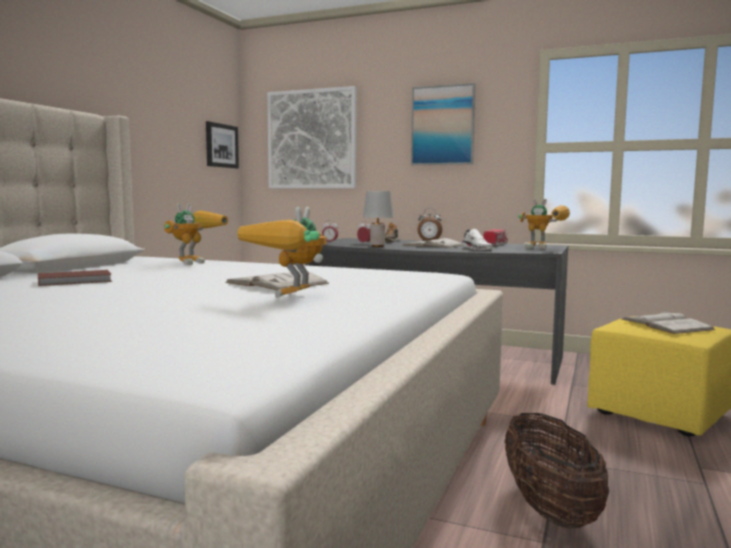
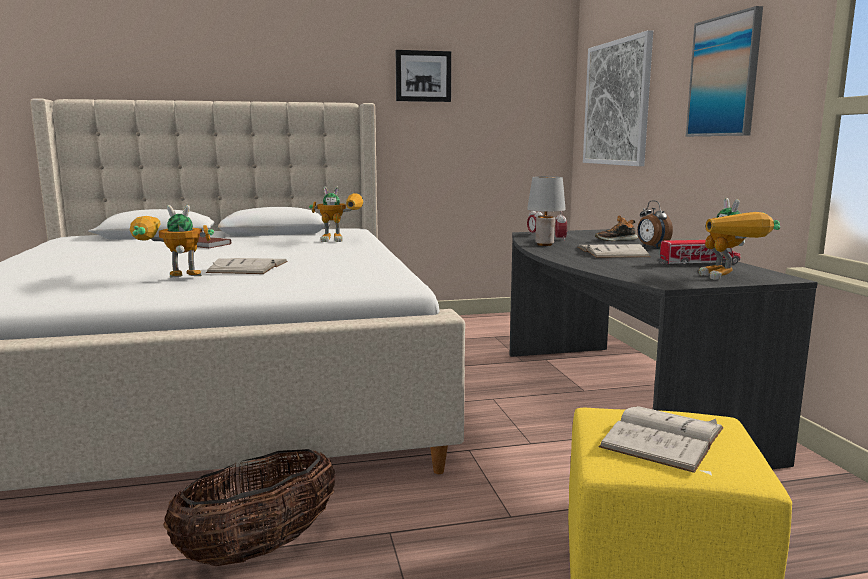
camera: 55 degrees right, 5 degrees up
(221, 145) = (536, 115): picture -> picture (423, 76)
(477, 249) = (614, 265): white shoe -> none

